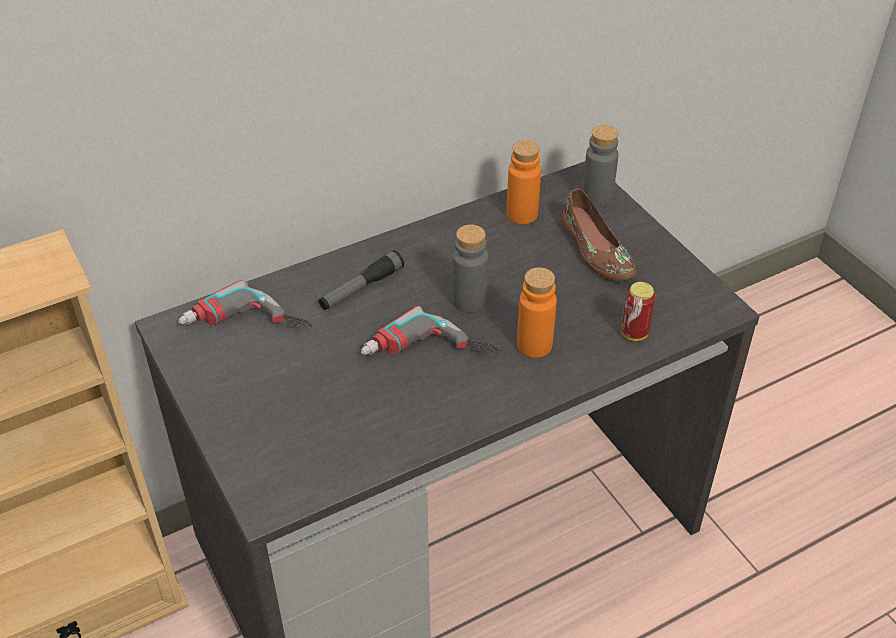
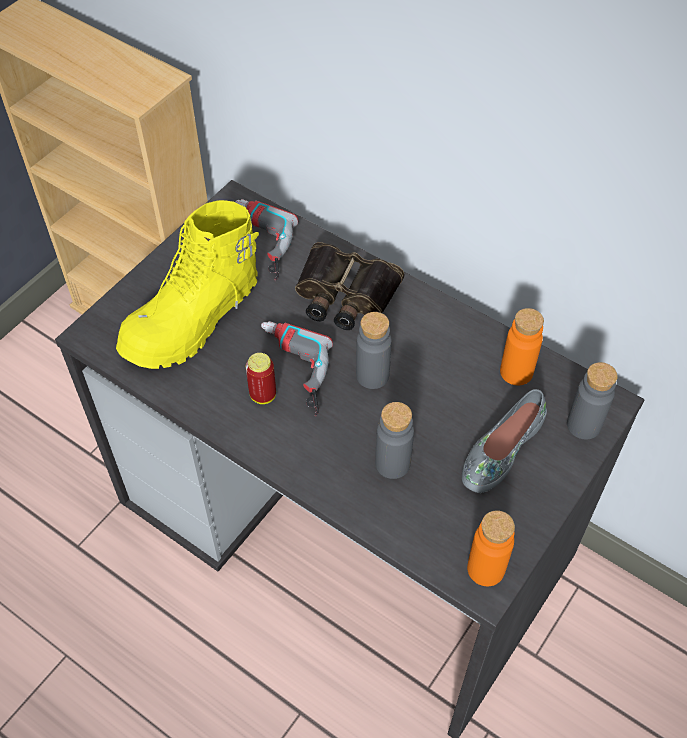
camera: 65 degrees right, 10 degrees up
(312, 409) = (194, 321): none -> yellow boot
(361, 288) = (344, 295): flashlight -> binoculars
(534, 345) = (344, 443): orange bottle -> orange bottle (486, 569)
(573, 321) = (392, 463): none -> grey bottle
(595, 251) = (500, 450): brown shoe -> grey shoe
(634, 333) = (403, 519): can -> can (263, 395)

